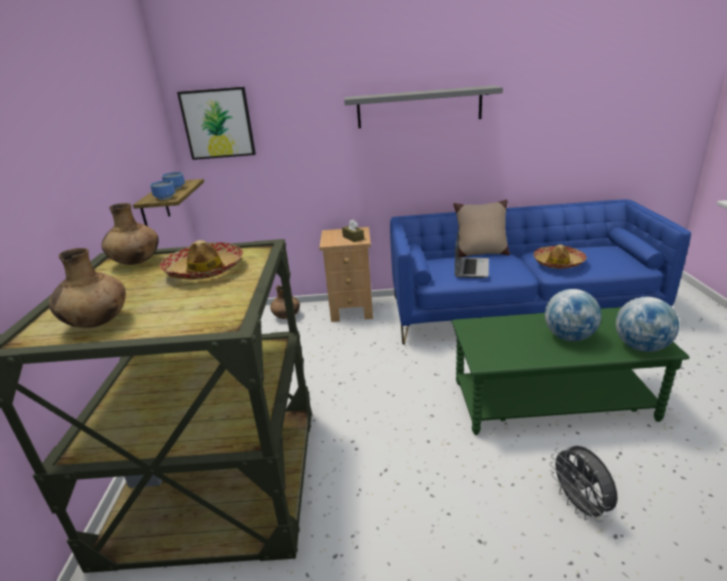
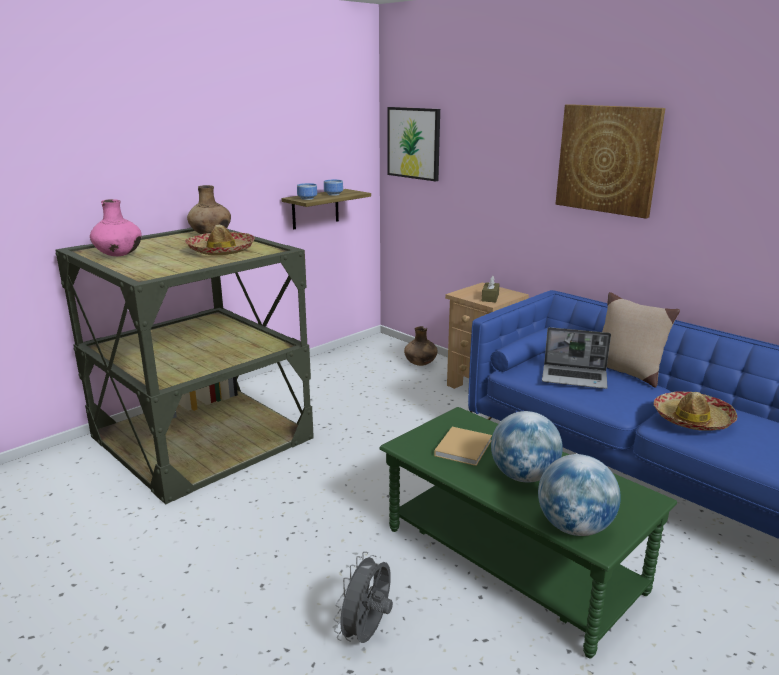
camera: 45 degrees right, 5 degrees down
(97, 322) = (119, 255): brown vase -> pink vase
(419, 107) = (607, 159): grey shelf -> picture
(471, 268) = (575, 378): laptop -> laptop turned 45 degrees clockwise
(511, 341) = (464, 447): none -> beige book

